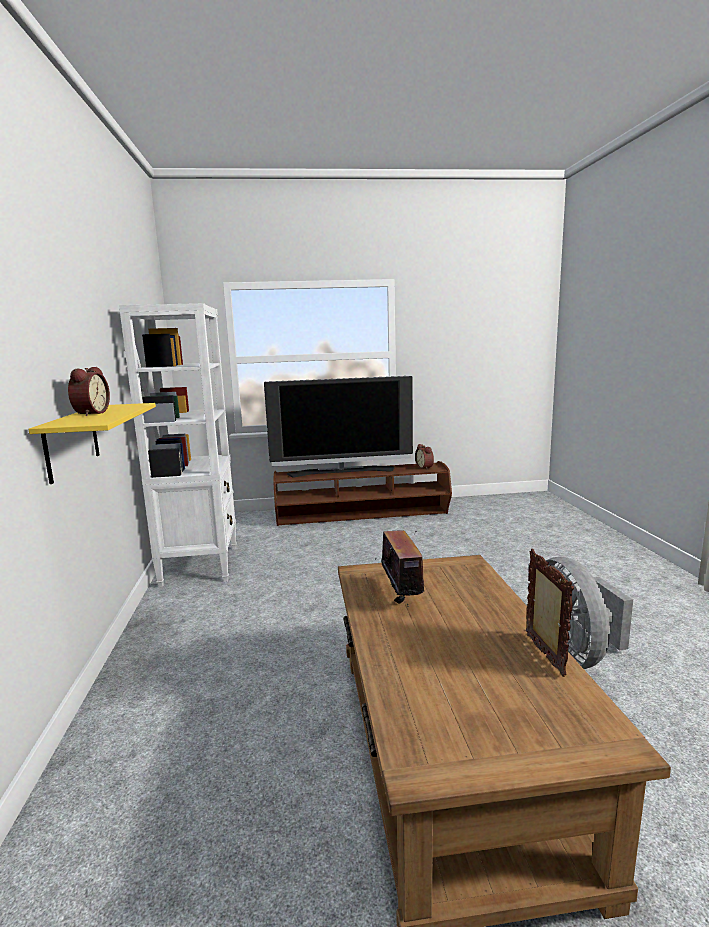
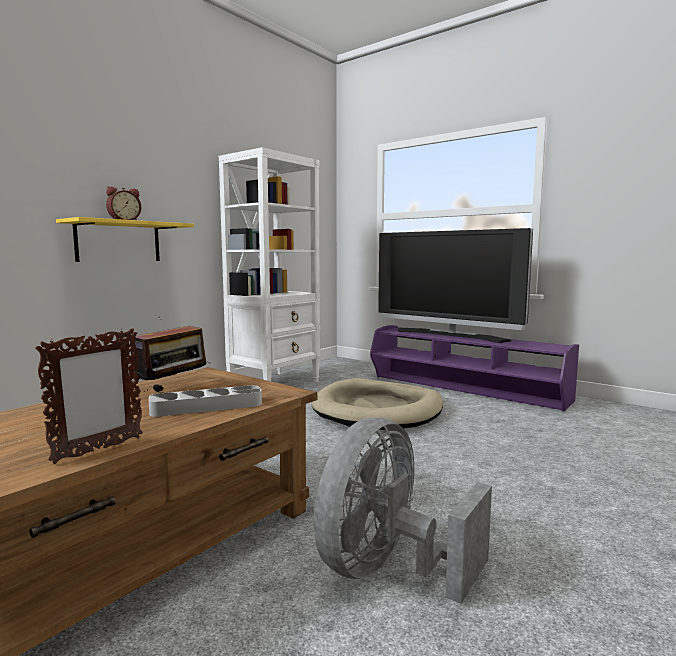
camera: 45 degrees right, 5 degrees down
(346, 556) = (378, 410): none -> beige dog bed
(362, 516) = (464, 389): brown tv stand -> purple tv stand
(425, 467) = (545, 346): alarm clock -> none
(474, 596) = (207, 407): none -> grey tray

